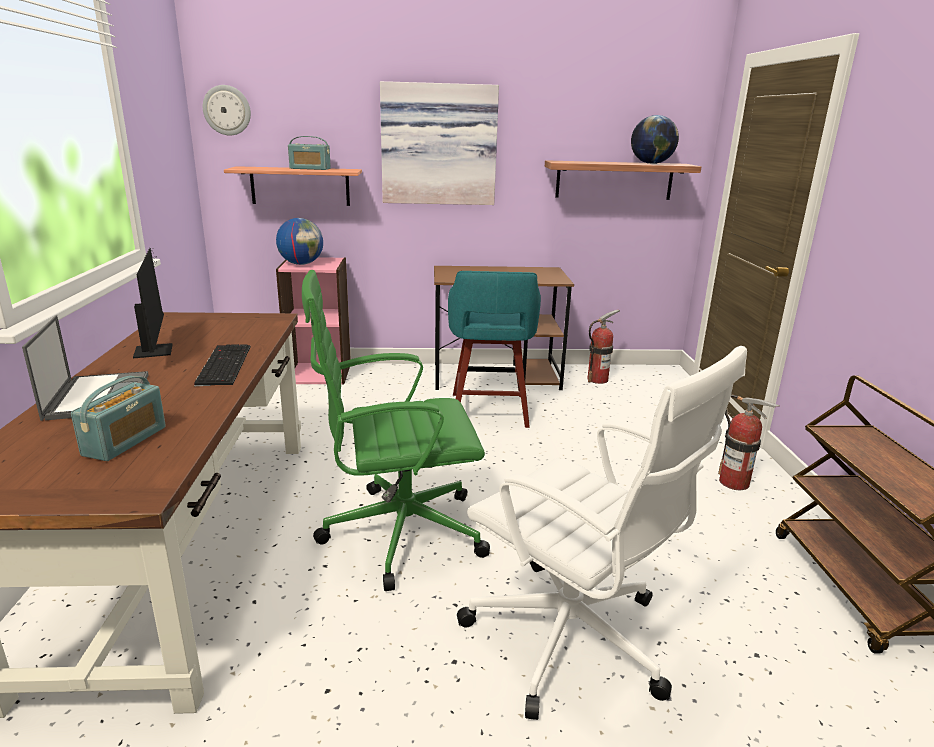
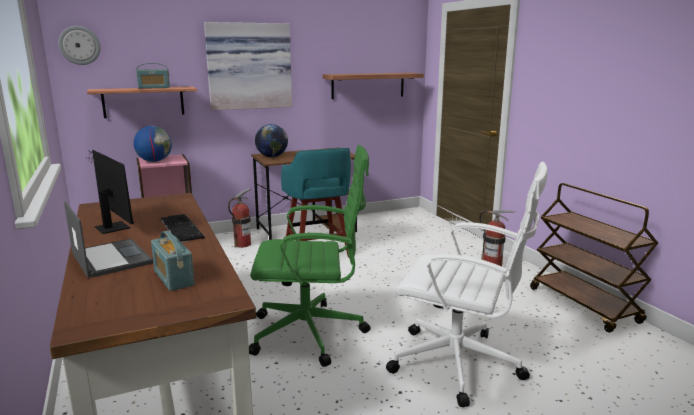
camera: 20 degrees left, 5 degrees down
(125, 441) = (173, 278): radio -> radio turned 150 degrees clockwise
(398, 532) = (311, 333): green office chair -> green office chair turned 150 degrees counterclockwise
(597, 379) = (375, 222): fire extinguisher -> fire extinguisher (242, 244)
(651, 163) = (392, 73): globe -> globe (272, 156)

